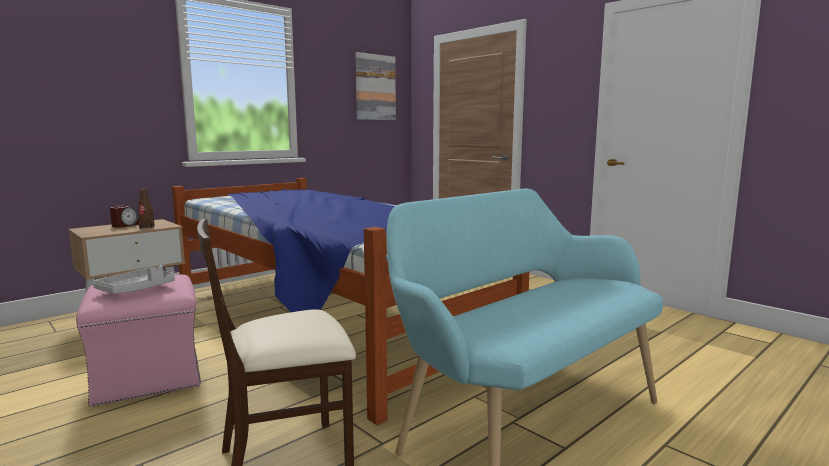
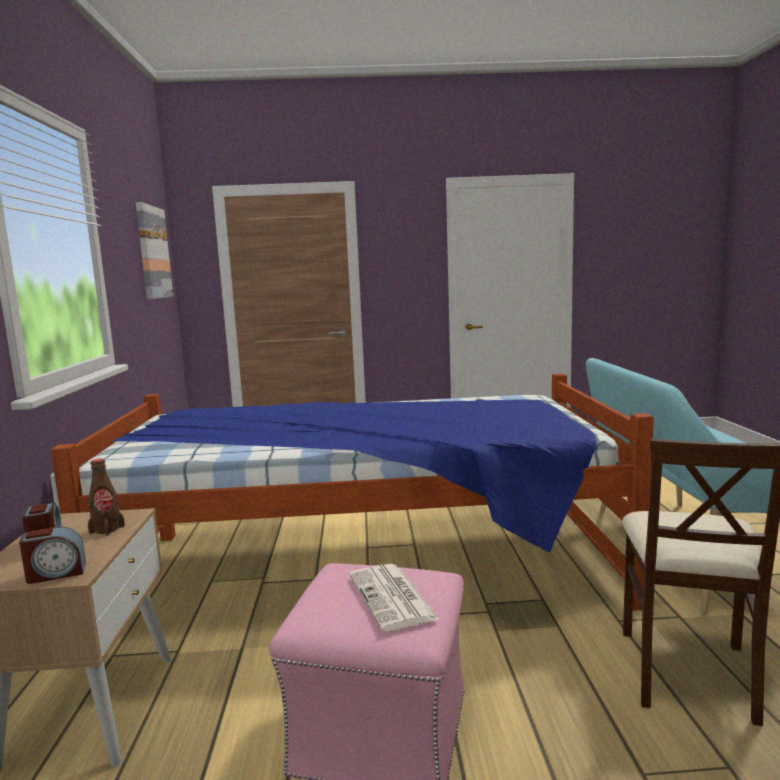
camera: 50 degrees left, 0 degrees up
(92, 232) = (56, 573): none -> alarm clock
(136, 289) = (393, 598): grey tray -> newspaper

